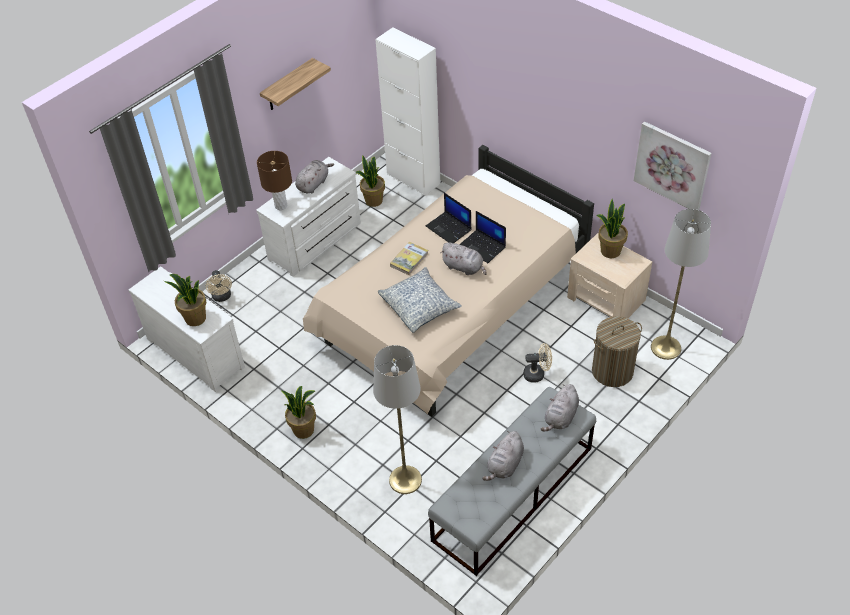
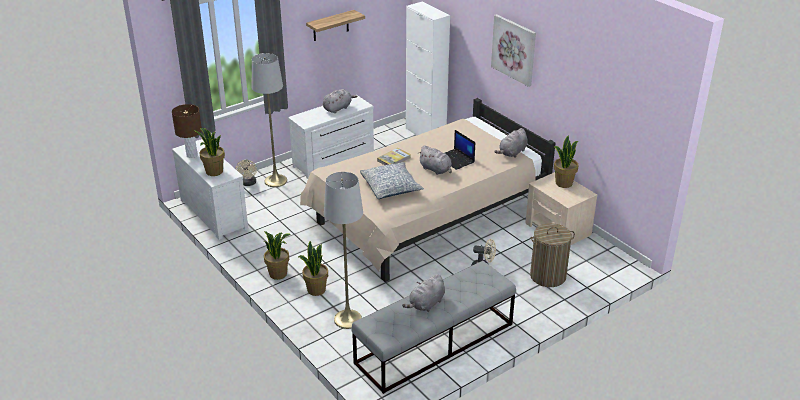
camera: 10 degrees right, 15 degrees down
(280, 206) = (307, 117): brown table lamp -> brown table lamp (191, 155)
(373, 200) = (389, 143): potted plant -> potted plant (316, 290)
(449, 228) = (433, 145): laptop -> none
(560, 417) = (485, 281): grey plush toy -> grey plush toy (512, 153)
(666, 347) = (599, 268): grey floor lamp -> grey floor lamp (275, 181)
(672, 165) = (614, 100): picture -> picture (514, 49)

